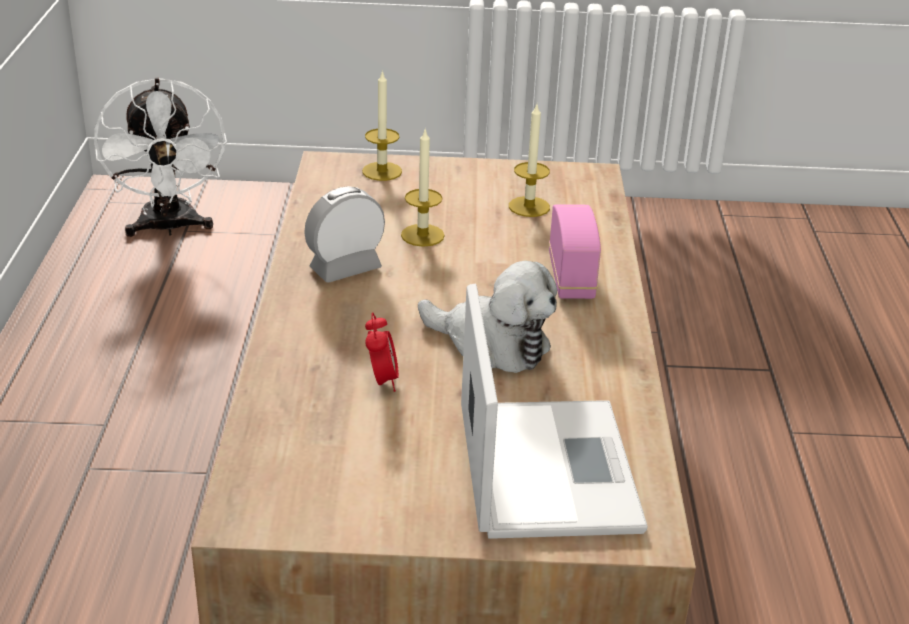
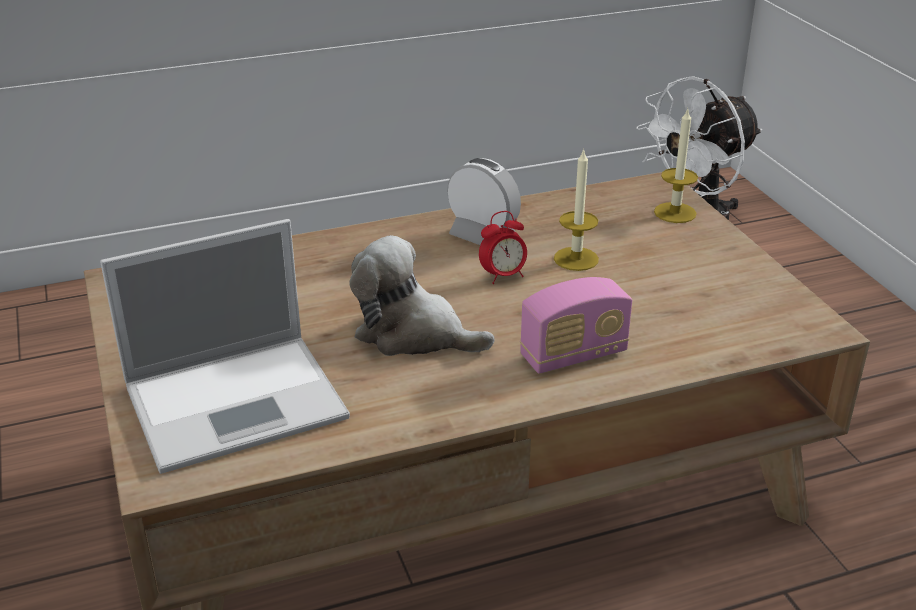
camera: 70 degrees right, 0 degrees up
(382, 381) = (321, 294): alarm clock -> alarm clock (503, 276)
(491, 345) = (413, 334): plush toy -> plush toy turned 105 degrees clockwise
(529, 207) = (695, 303): candle -> none

